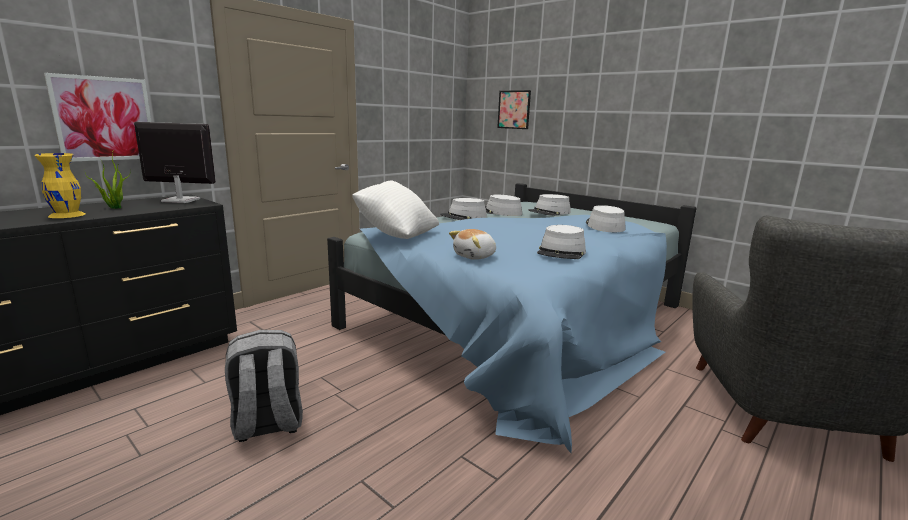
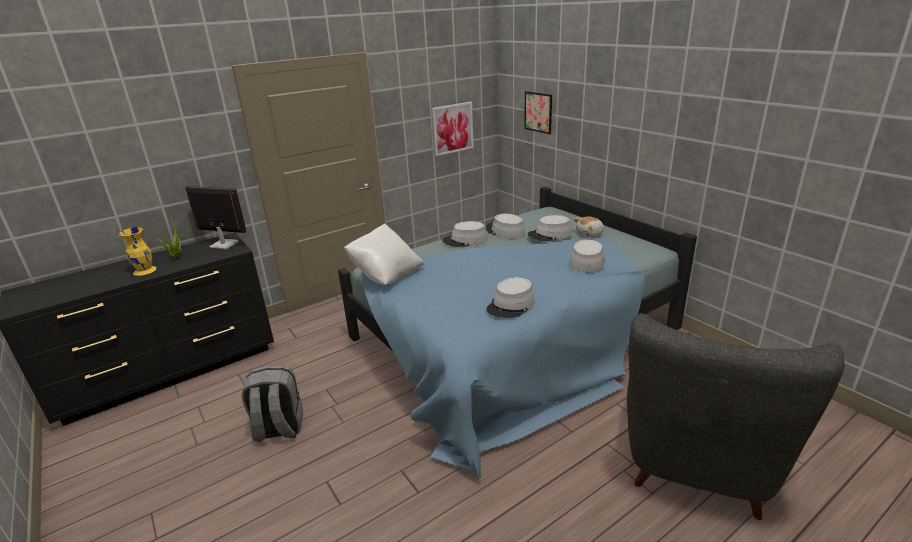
camera: 15 degrees right, 10 degrees up
(104, 119) = (165, 186): picture -> picture (452, 128)
(475, 256) = (432, 310): plush toy -> plush toy (590, 234)

